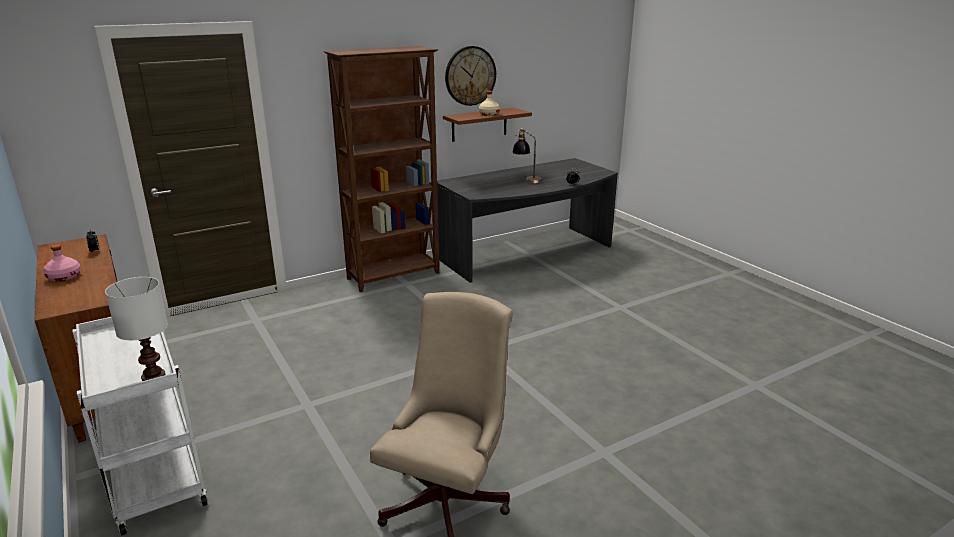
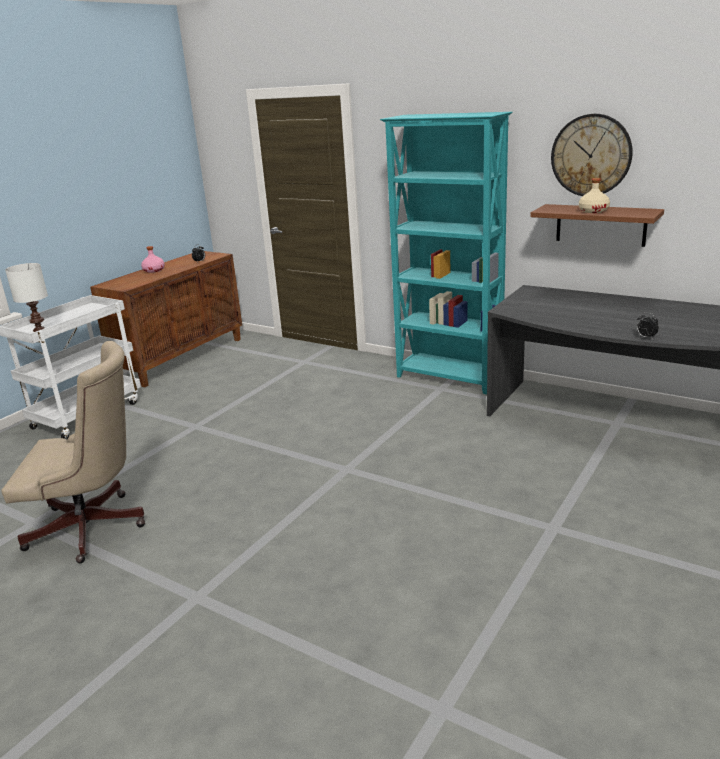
camera: 65 degrees right, 0 degrees up
(394, 276) = (449, 378): brown bookcase -> turquoise bookcase
(527, 179) = (616, 313): table lamp -> none

